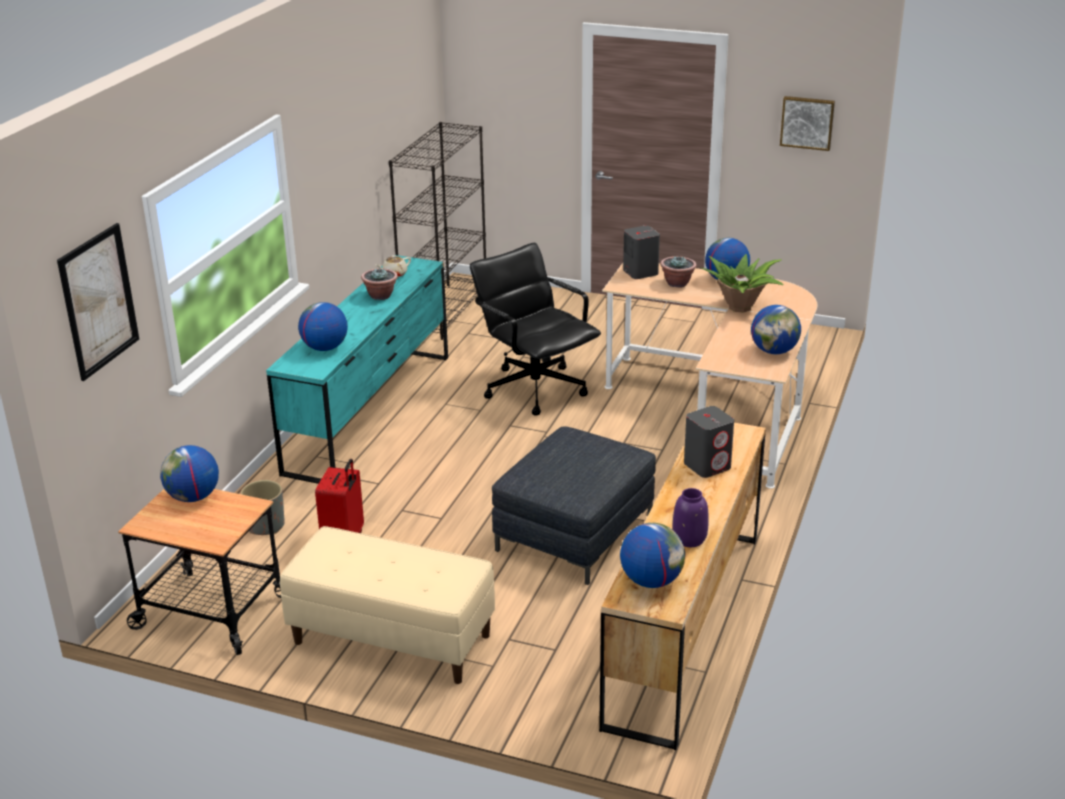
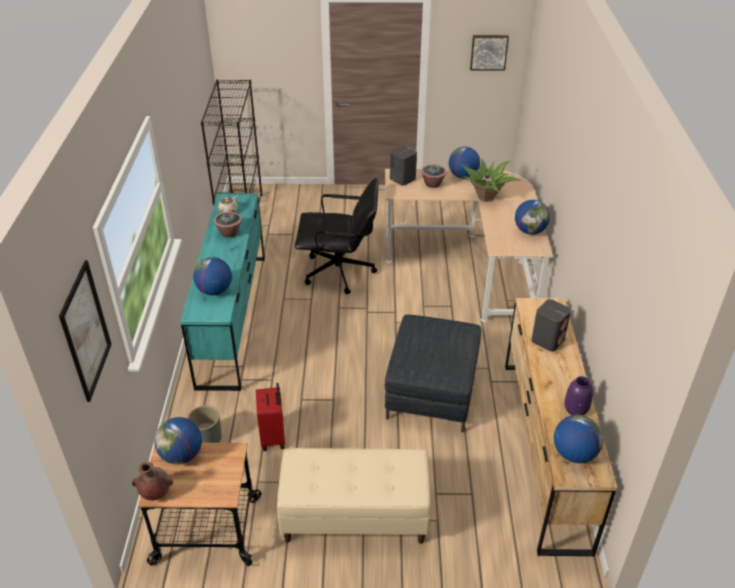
camera: 20 degrees left, 10 degrees up
(143, 524) = (155, 493): none -> brown vase
(535, 388) = (339, 272): black office chair -> black office chair turned 150 degrees clockwise

